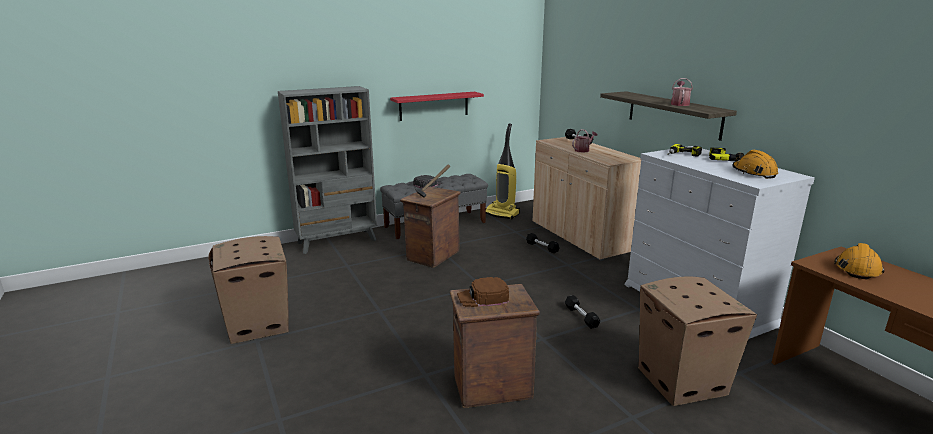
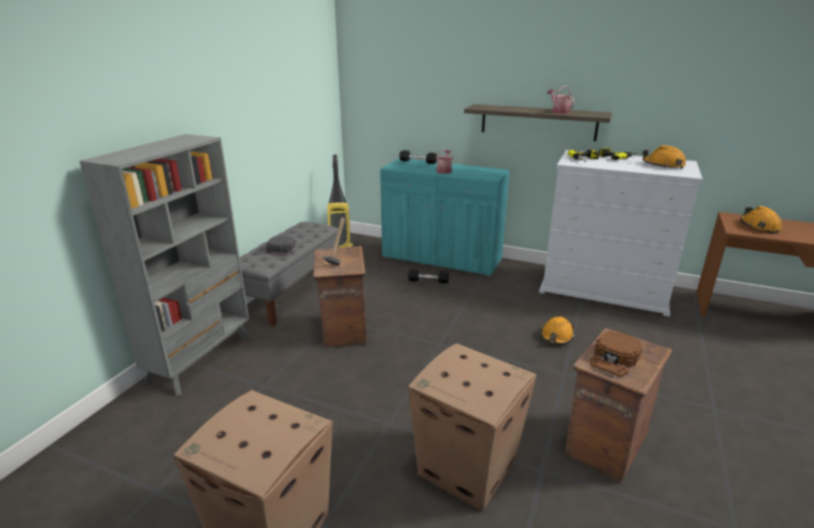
camera: 40 degrees left, 5 degrees up
(434, 106) = (260, 147): red shelf -> none
(580, 236) = (441, 258): beige cabinet -> turquoise cabinet
(581, 317) = (556, 336): black dumbbell -> orange hard hat
(682, 381) = (689, 359): cardboard box -> cardboard box (468, 468)

